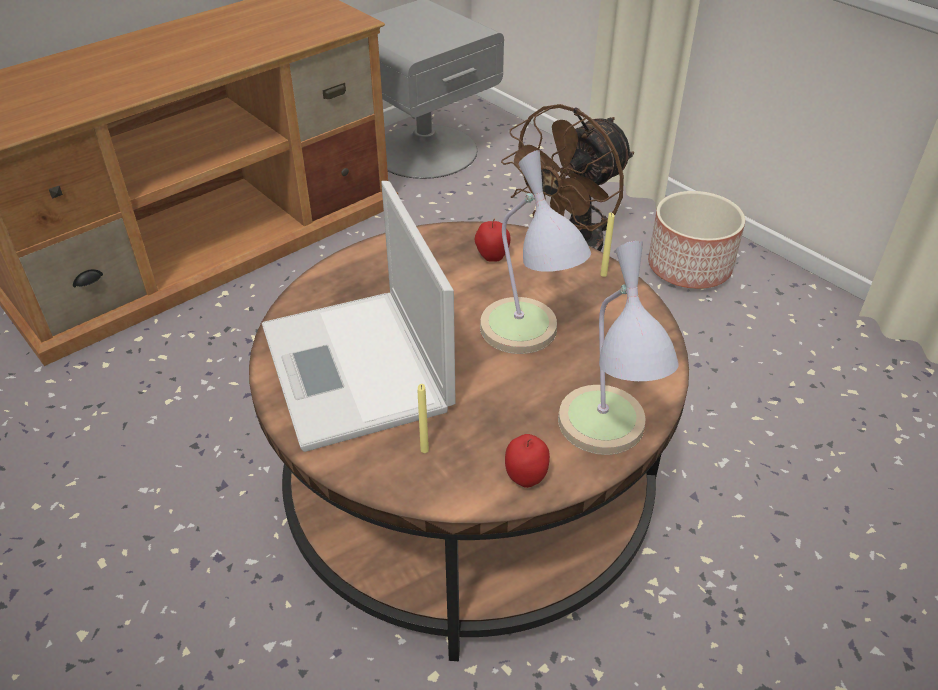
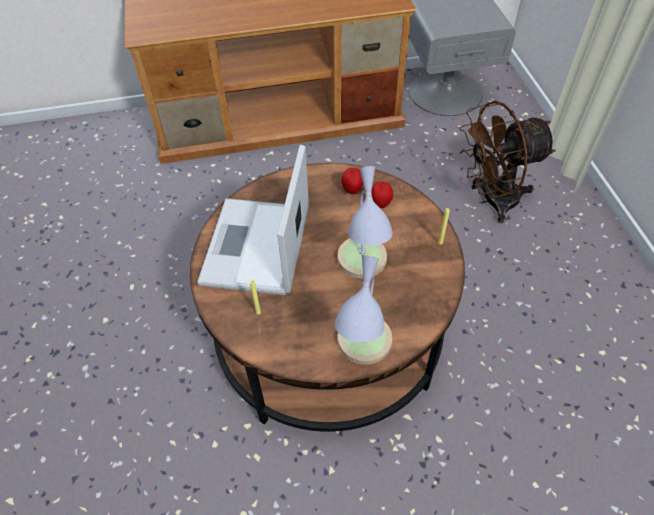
camera: 30 degrees right, 10 degrees up
(525, 478) = (298, 354): apple -> apple (352, 190)
(690, 267) = (569, 242): planter -> none

